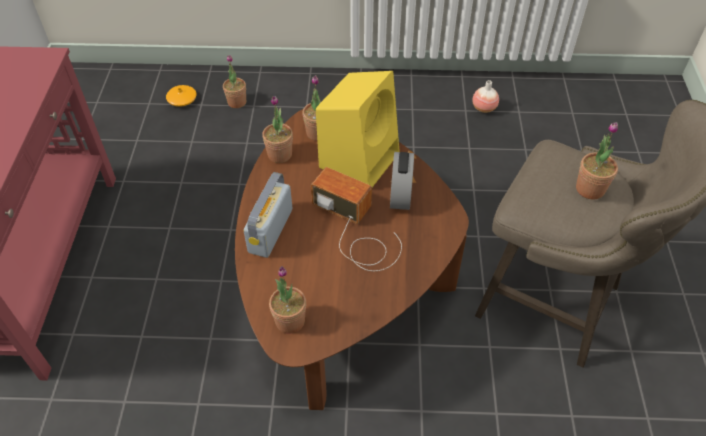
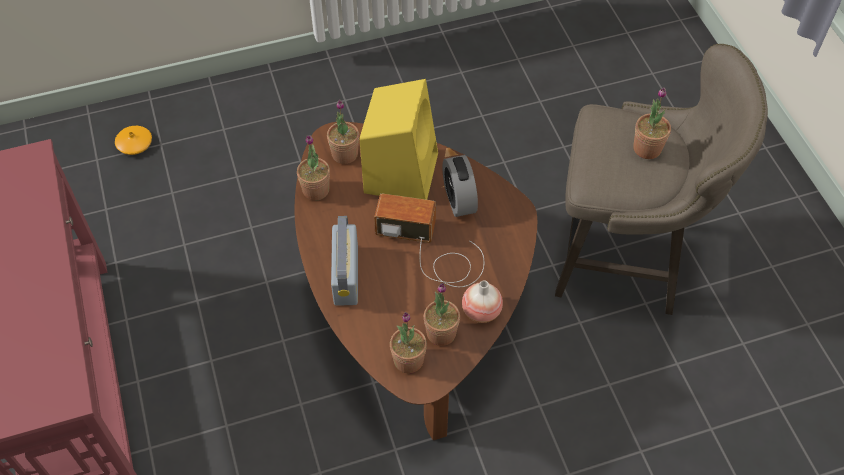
camera: 20 degrees left, 5 degrees up
(237, 102) = (202, 130): potted plant -> potted plant (441, 333)
(484, 108) = (480, 64): vase -> vase (481, 311)

